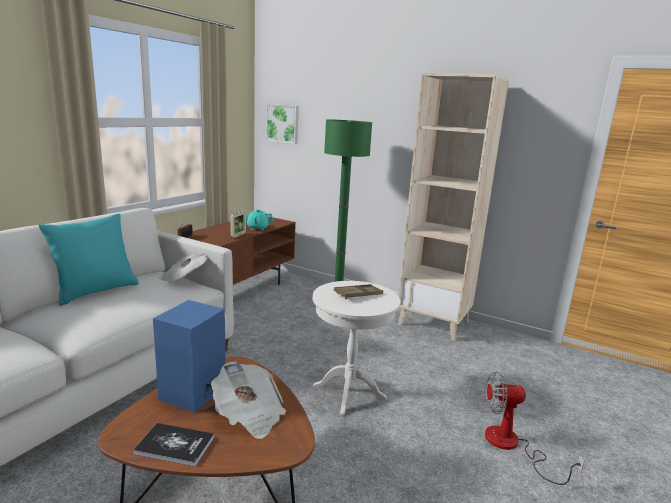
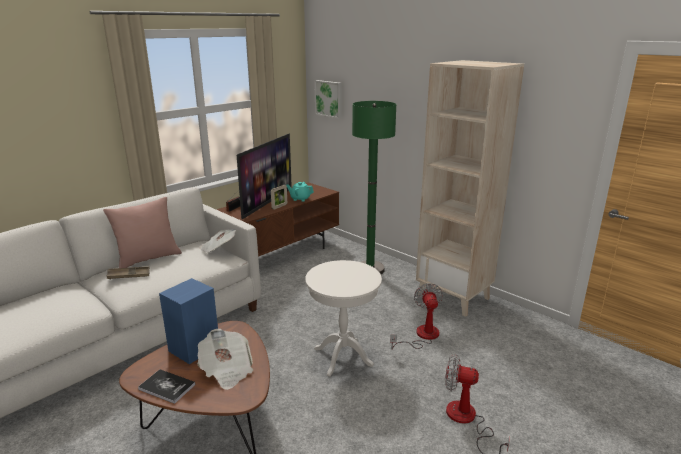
camera: 15 degrees right, 5 degrees up
(95, 291) = (148, 259): turquoise pillow -> pink pillow
(222, 232) = (267, 202): none -> television
(358, 294) = (346, 275): brown tray -> brown tray (129, 275)
(421, 363) = (421, 336): none -> fan

